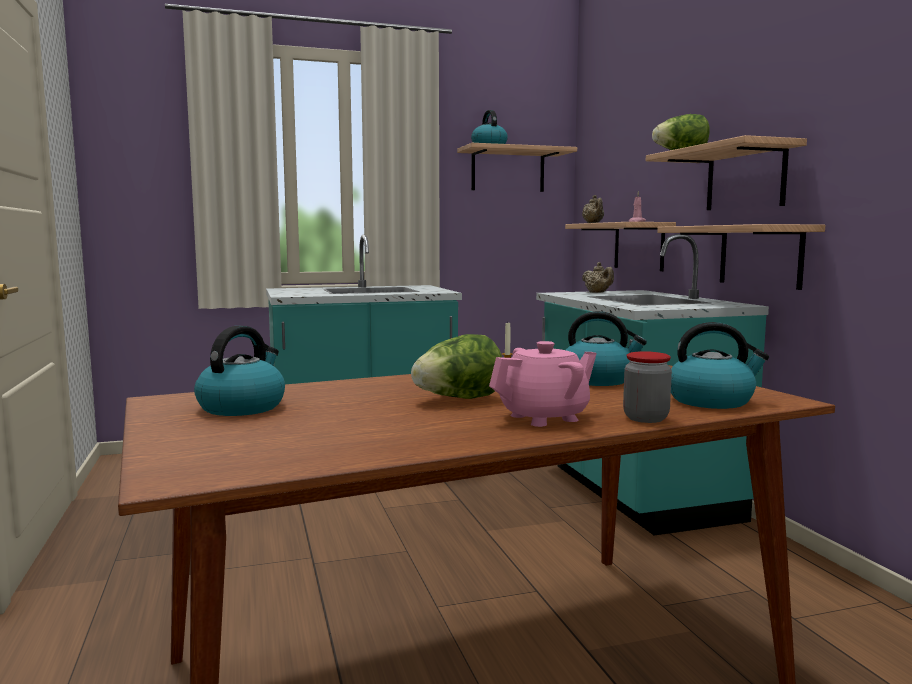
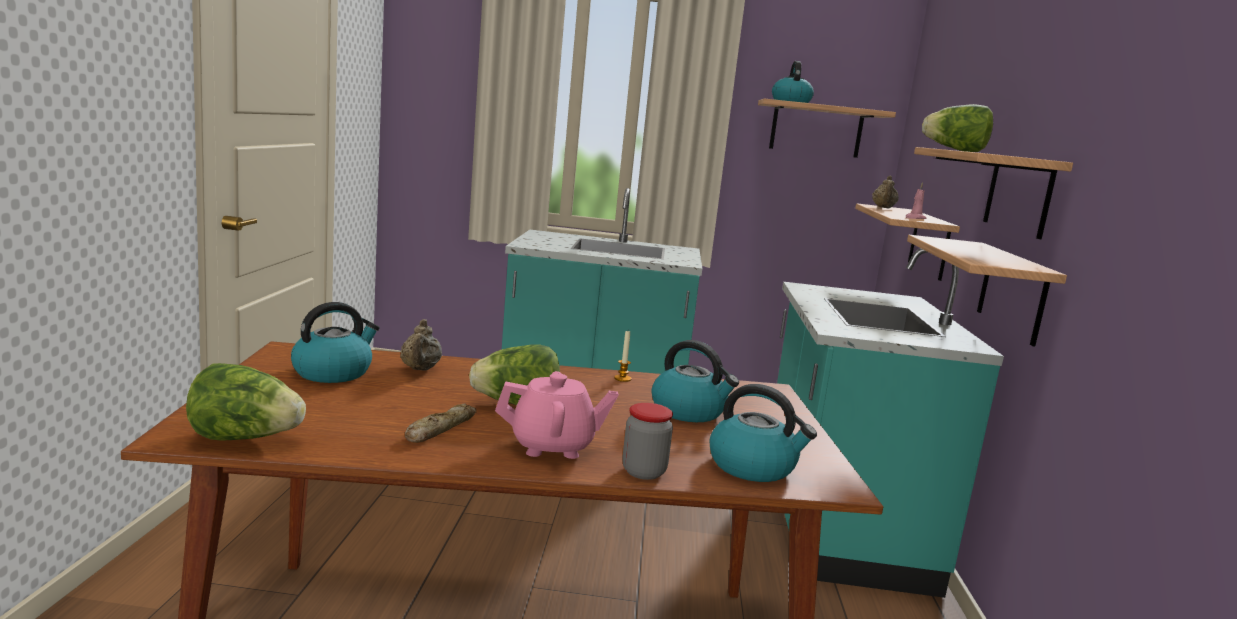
camera: 20 degrees right, 5 degrees up
(249, 466) = (245, 438): none -> lettuce
(426, 425) = (439, 429): none -> bread
(598, 293) = (850, 294): beige teapot -> beige teapot (420, 369)

